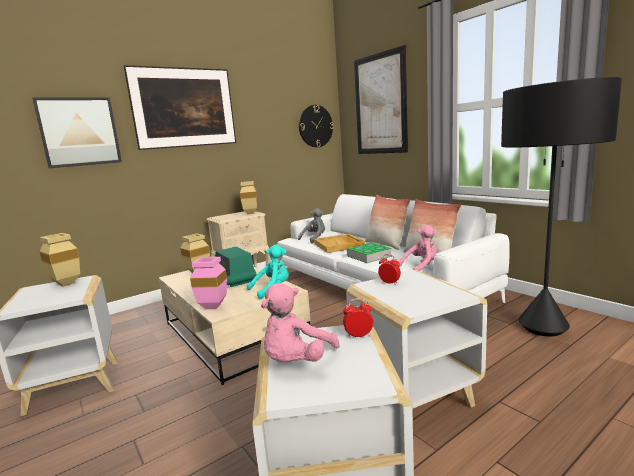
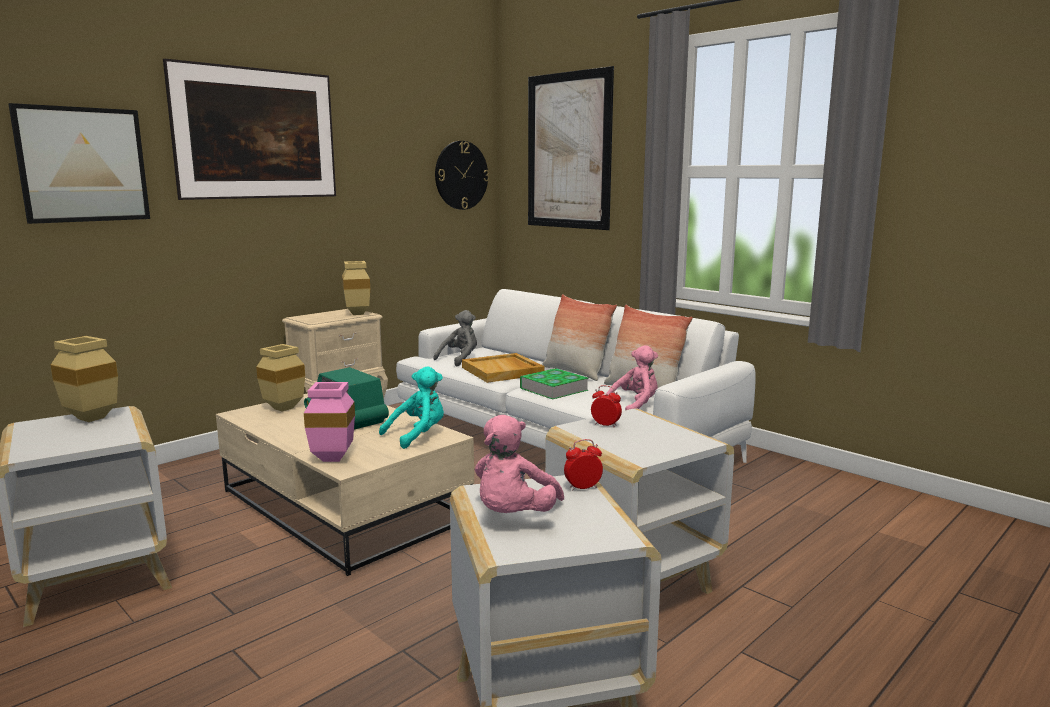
camera: 10 degrees left, 0 degrees up
(543, 328) = (796, 496): black floor lamp -> none

